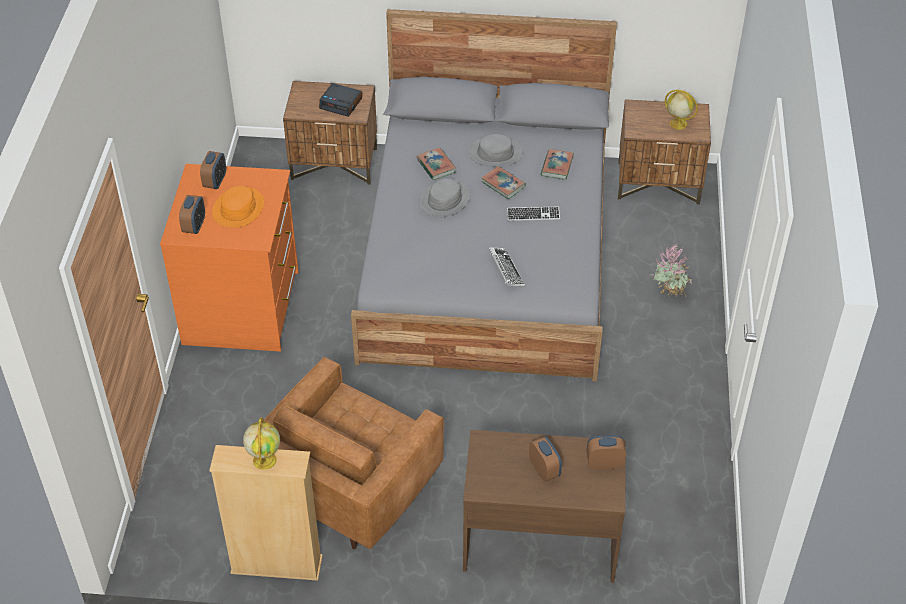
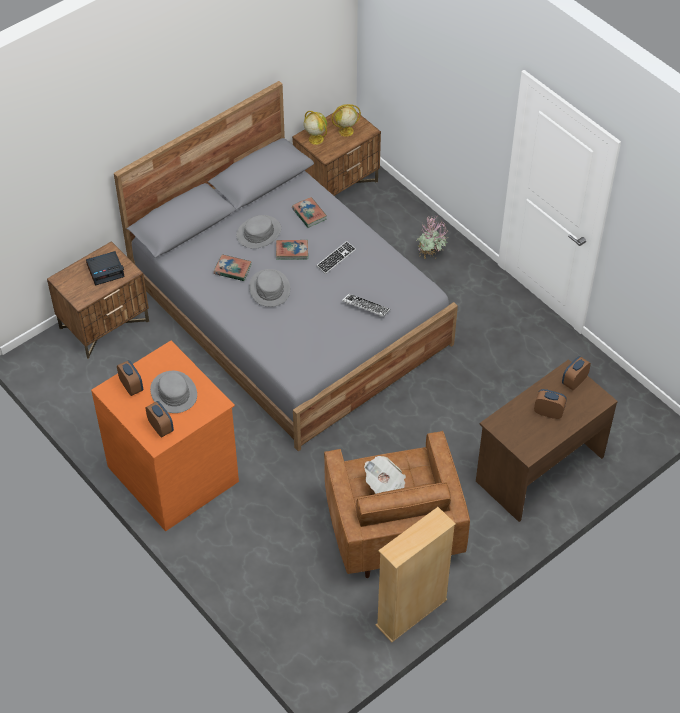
camera: 45 degrees left, 5 degrees up
(238, 208) = (173, 393): orange hat -> grey hat
(264, 459) = (419, 533): globe -> globe (315, 139)
(351, 429) = (386, 485): none -> newspaper

